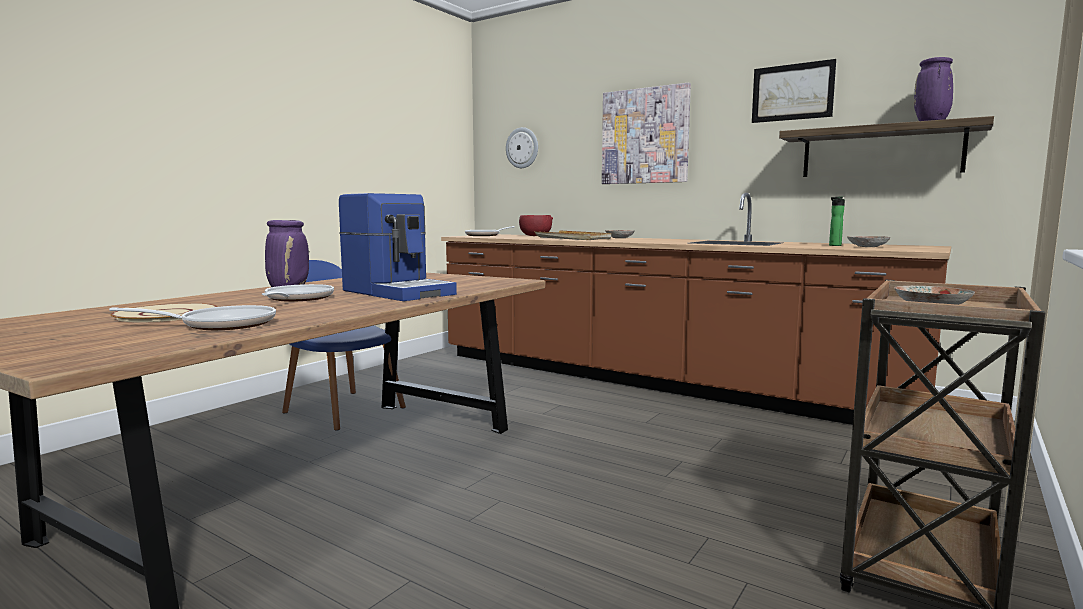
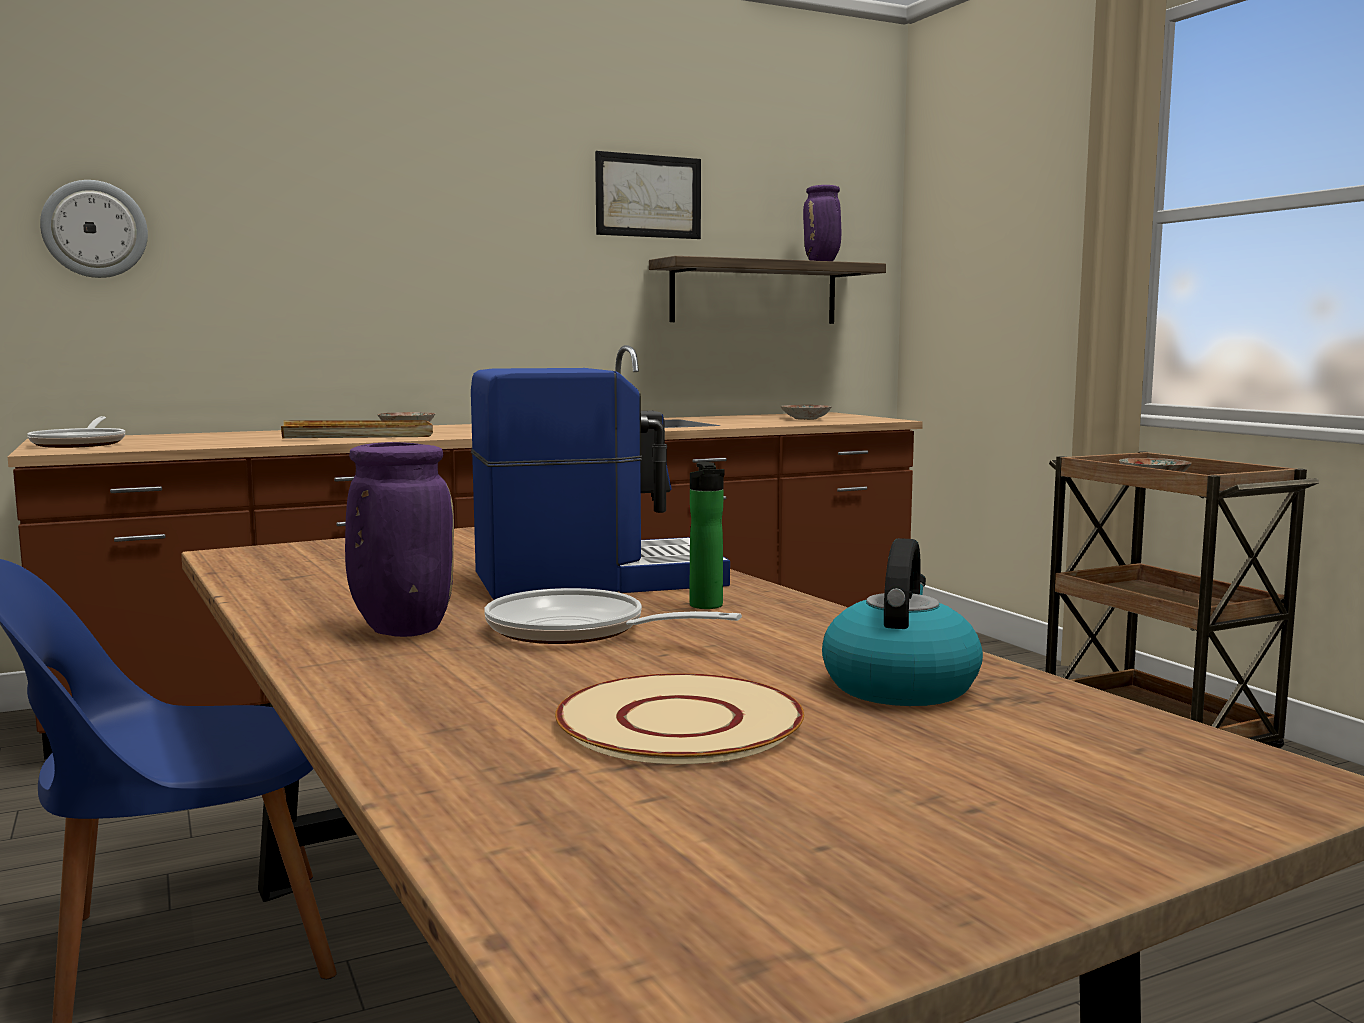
camera: 60 degrees left, 0 degrees up
(221, 325) = (899, 685): frying pan -> kettle
(535, 236) = (209, 436): red bowl -> none
(645, 136) = (413, 236): picture -> none
(834, 245) = (770, 420): bottle -> bottle (707, 607)

